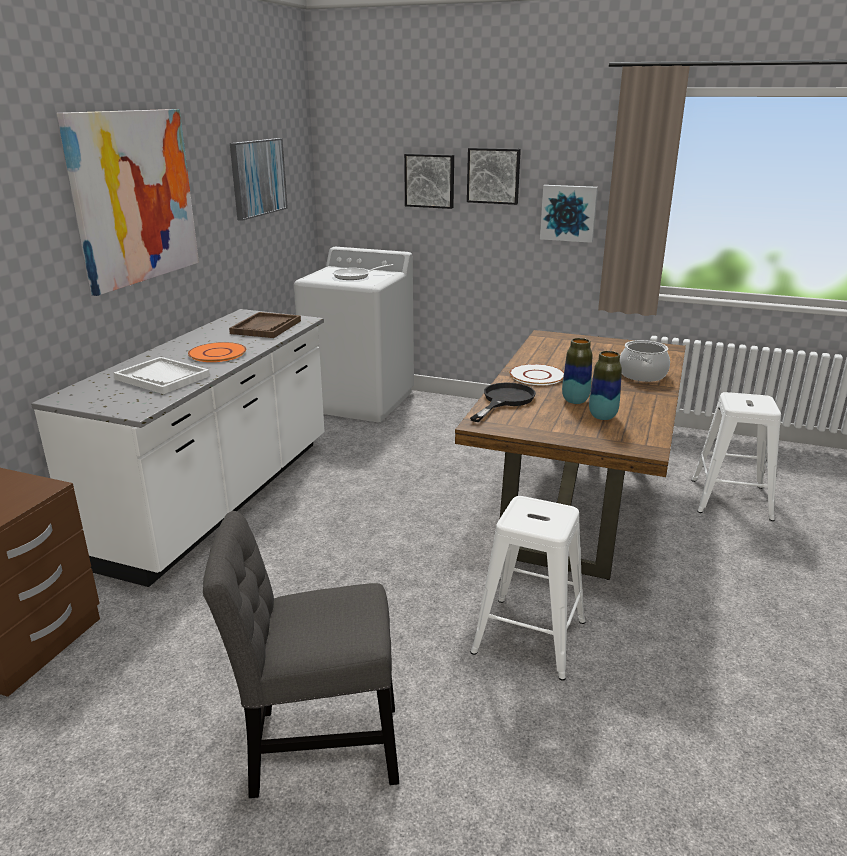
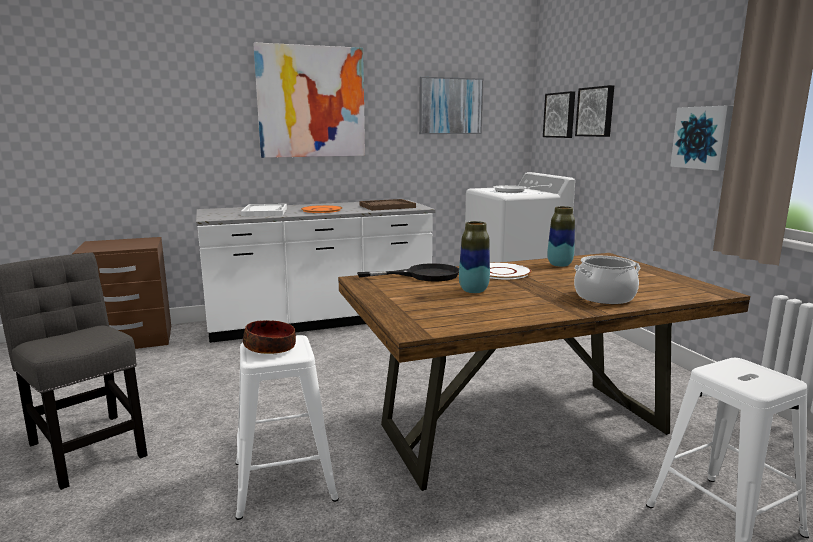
camera: 50 degrees right, 10 degrees down
(493, 175) = (641, 102): picture -> picture (560, 115)
(535, 517) = (271, 348): none -> bowl
(602, 416) = (458, 304): vase -> vase (559, 265)

